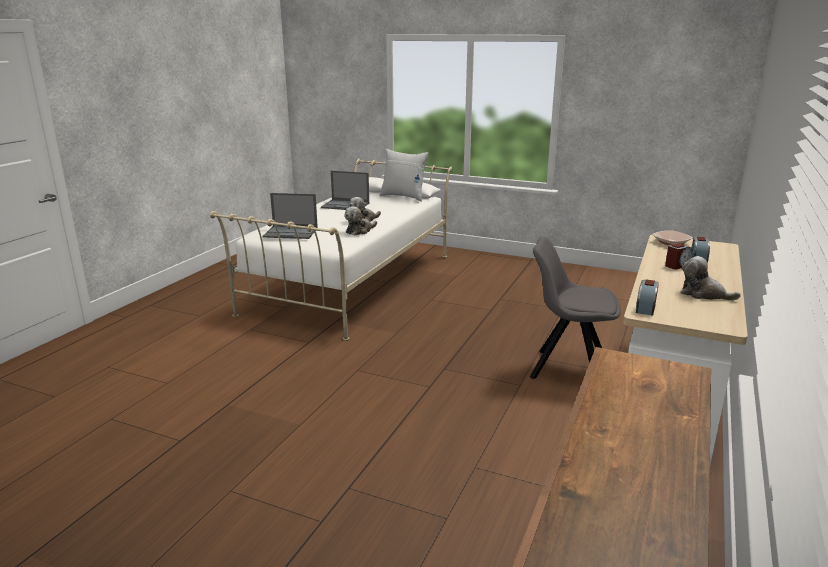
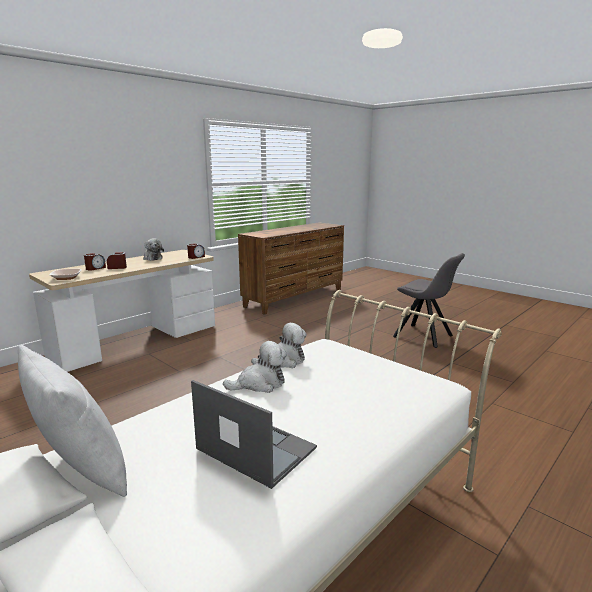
camera: 160 degrees left, 5 degrees down
(291, 232) = (382, 371): laptop -> none
(568, 369) = (173, 360): grey chair -> grey chair (423, 336)

